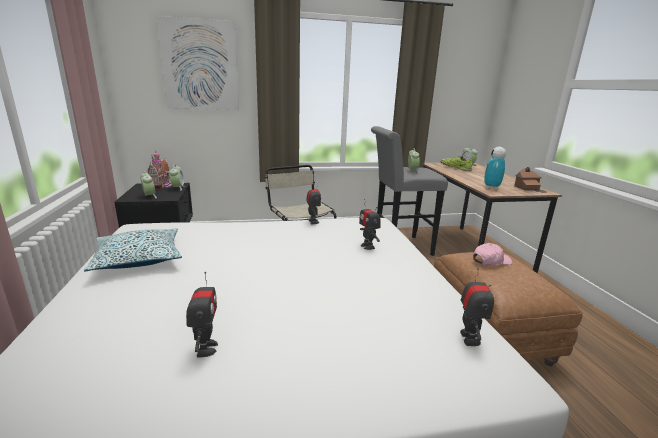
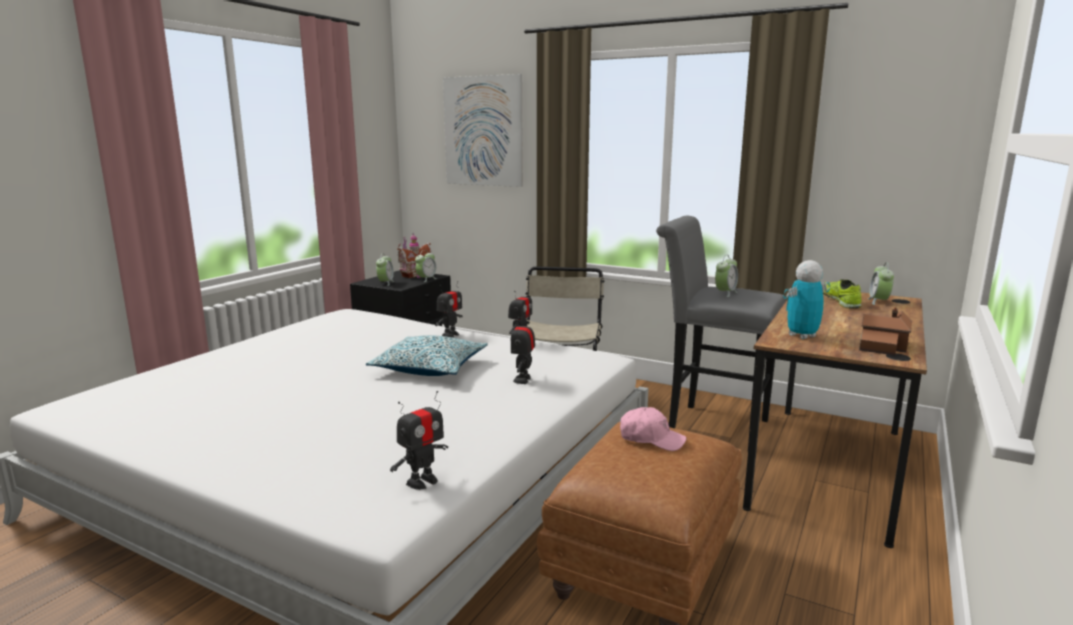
camera: 40 degrees right, 5 degrees down
(139, 258) = (300, 336): pillow -> pillow (430, 368)
(206, 348) = (227, 407): toy robot -> toy robot (450, 335)

